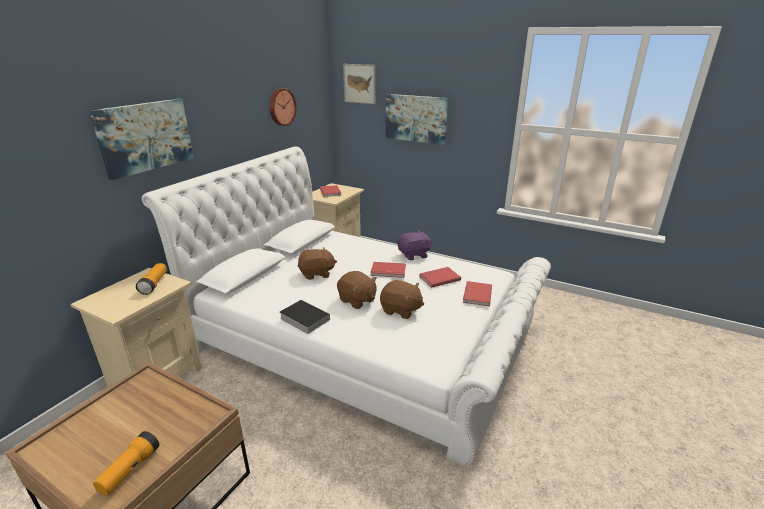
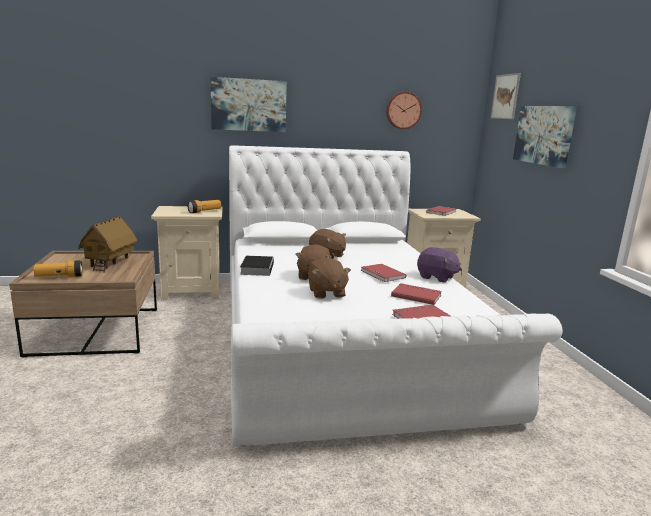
camera: 50 degrees right, 10 degrees down
(139, 409) = (110, 263): none -> toy house

